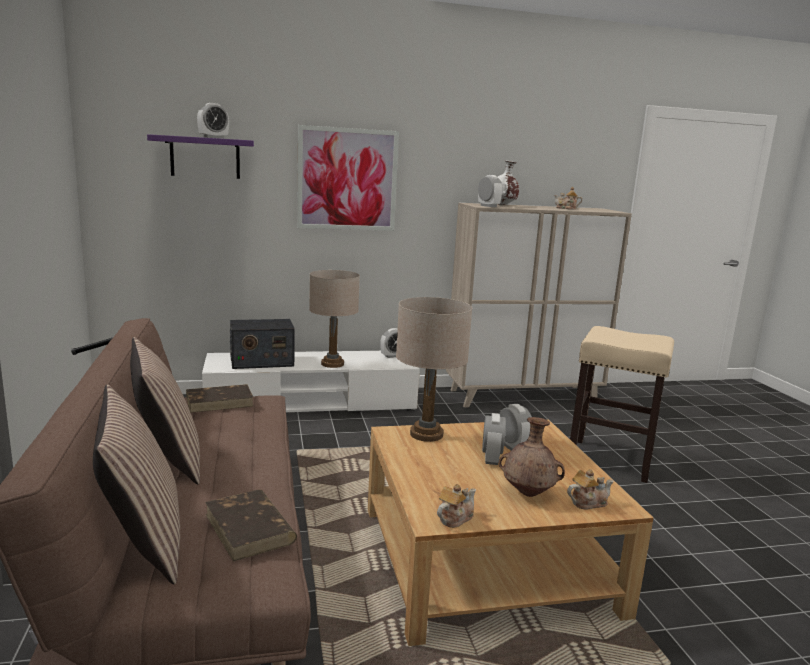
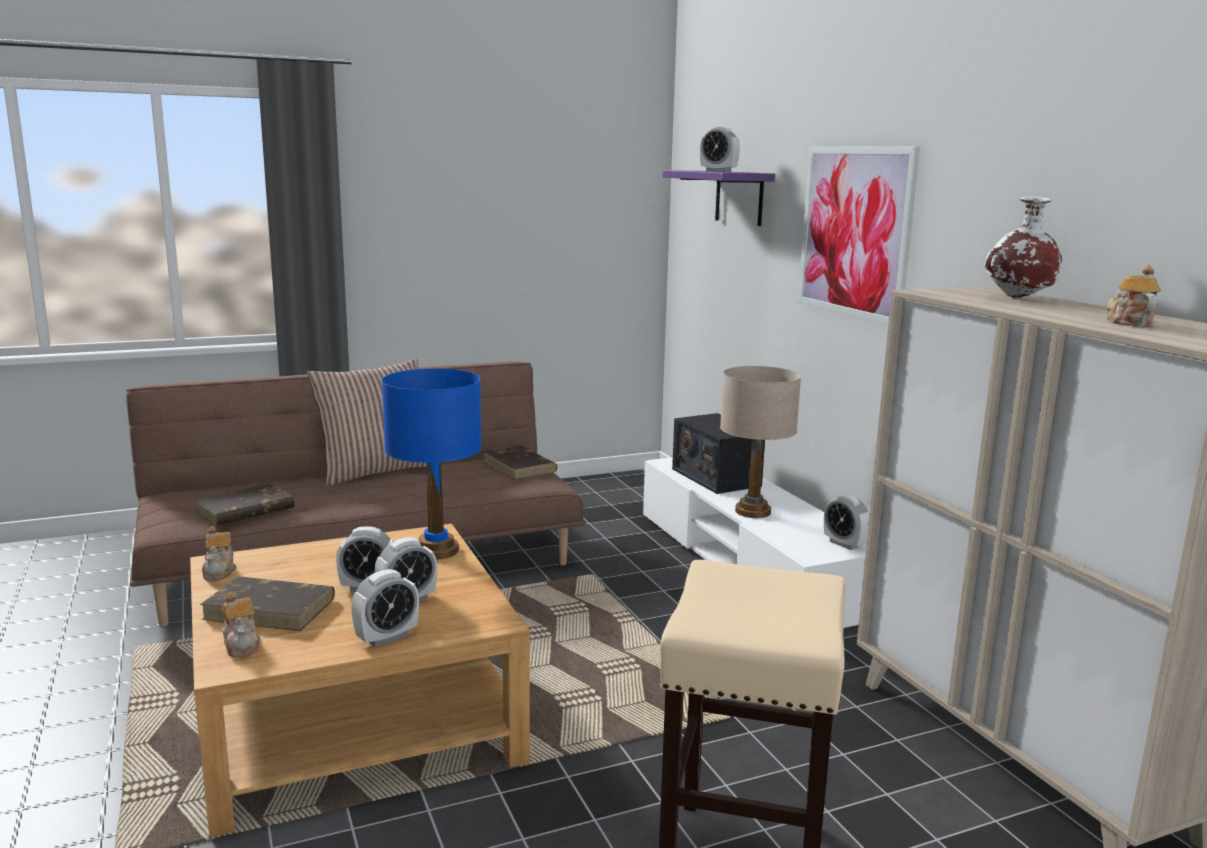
camera: 80 degrees right, 0 degrees up
(142, 542) = (234, 485): pillow -> none
(426, 434) = (436, 550): beige table lamp -> blue table lamp
(454, 518) = (219, 571): teapot -> teapot turned 45 degrees clockwise
(488, 206) = (945, 293): alarm clock -> alarm clock (387, 637)
(529, 493) = (271, 609): brown vase -> brown book

